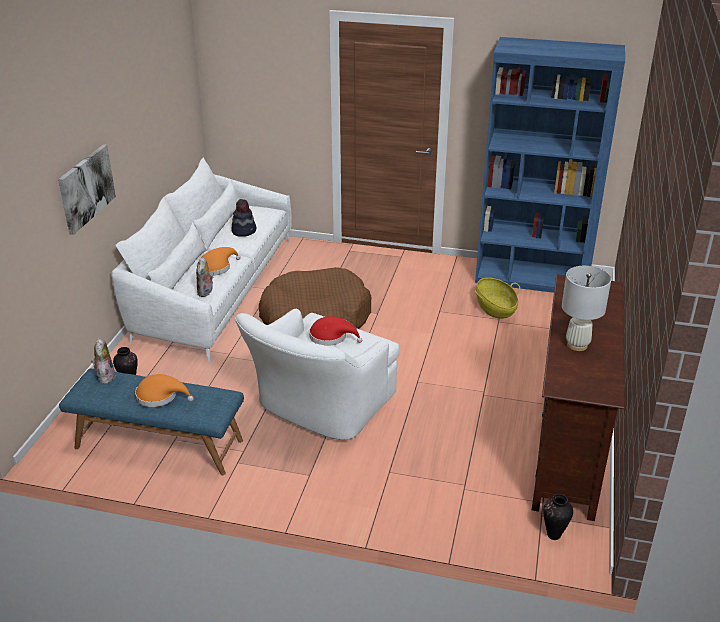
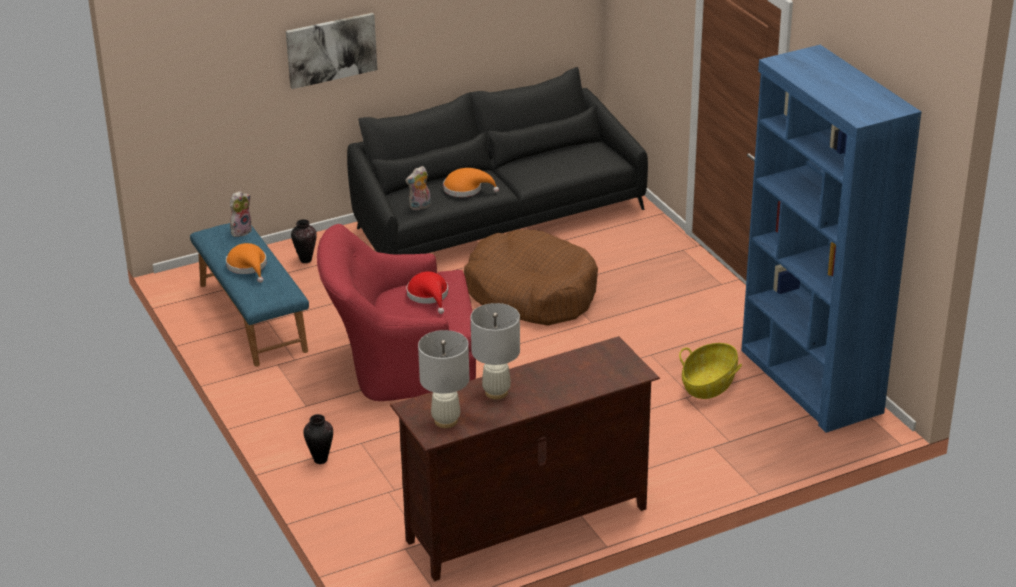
camera: 50 degrees right, 0 degrees up
(213, 289) = (495, 219): white sofa -> black sofa
(244, 231) = (550, 167): hat -> none
(320, 407) = (400, 365): white armchair -> red armchair
(553, 535) = (386, 565): vase -> vase (320, 460)
(593, 381) = (446, 421): none -> white table lamp

